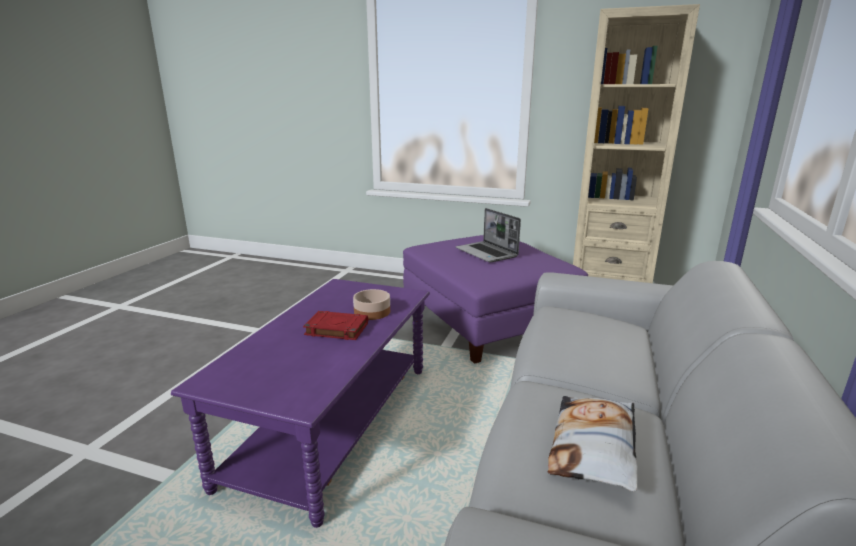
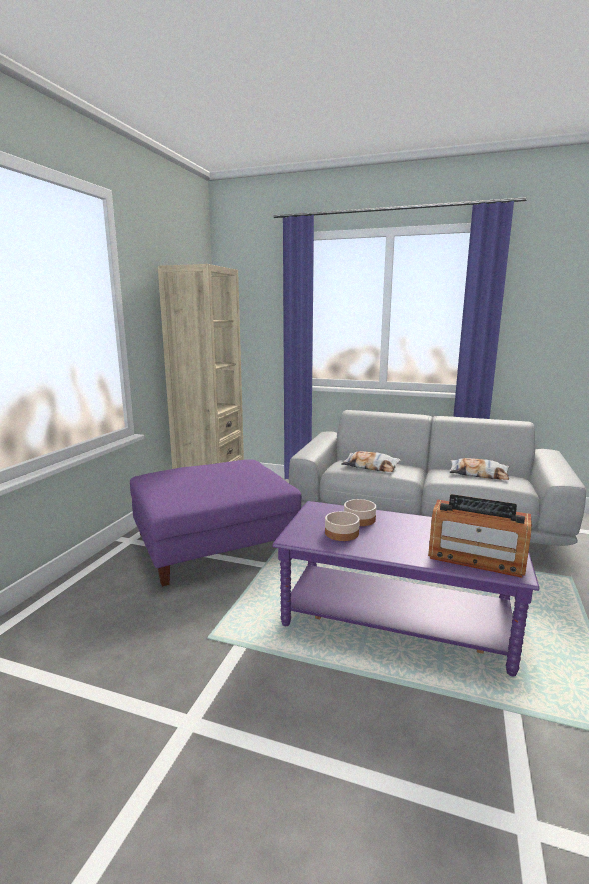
camera: 90 degrees left, 5 degrees down
(251, 364) = (476, 557): none -> radio
(336, 329) = (398, 531): red book -> none
(341, 302) = (342, 533): none -> bowl
(487, 253) = (215, 477): laptop -> none
(575, 332) = (371, 466): none -> pillow

